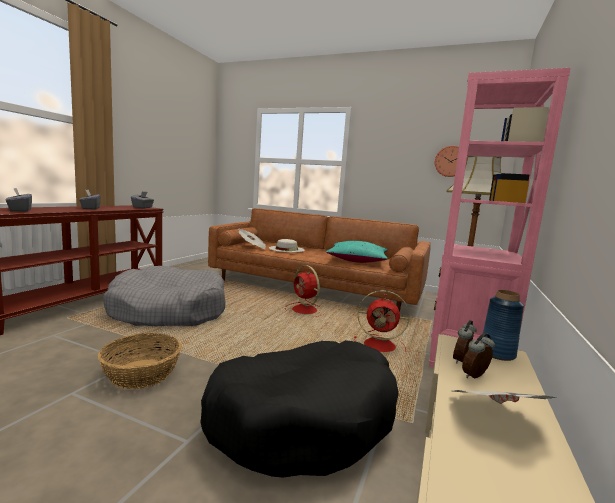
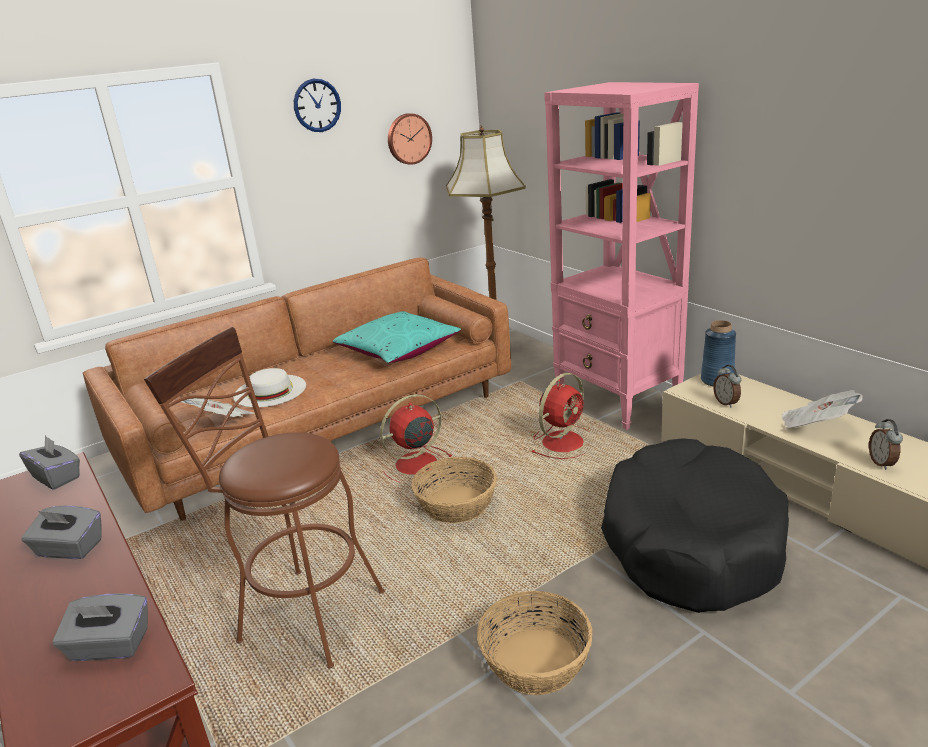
camera: 55 degrees left, 15 degrees up
(168, 311) = (301, 614): grey dog bed -> brown stool
(278, 326) = (457, 504): none -> basket
(305, 310) = (414, 465): red fan -> red fan turned 150 degrees clockwise
(396, 133) = (317, 105): none -> wall clock
(476, 377) = (757, 408): alarm clock -> alarm clock (882, 463)

